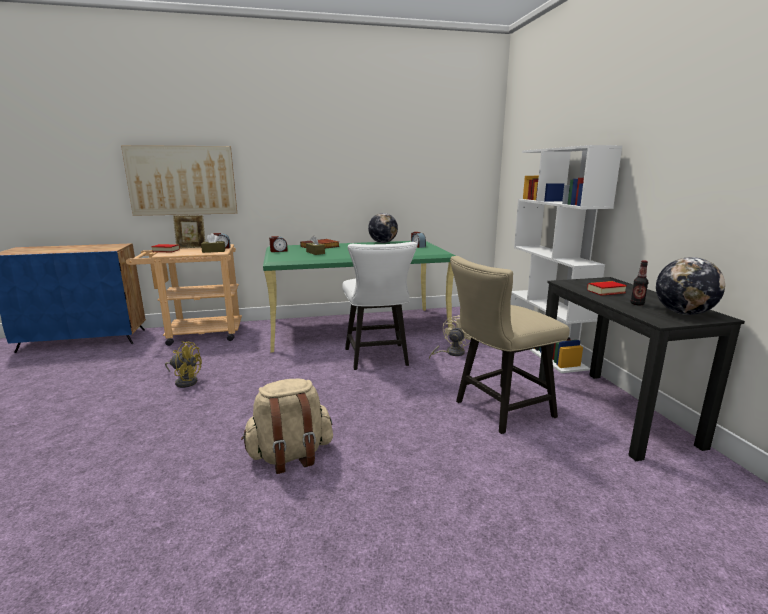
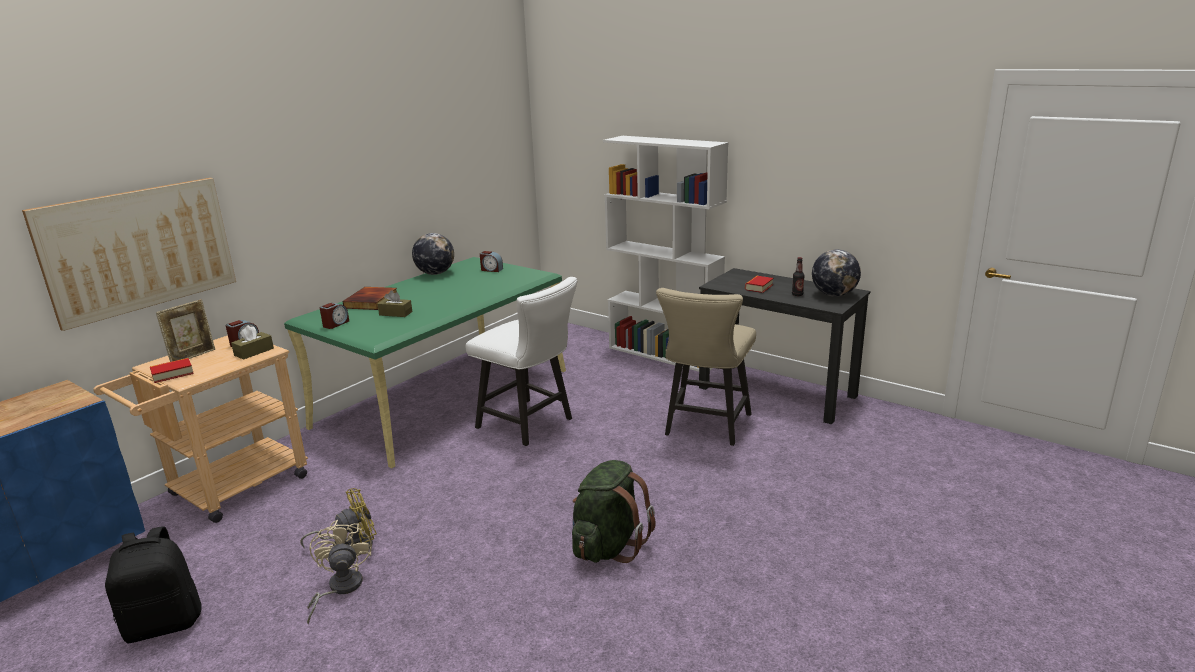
camera: 40 degrees left, 5 degrees up
(74, 378) = (164, 623): none -> black backpack
(290, 455) = (608, 546): beige backpack -> green backpack
(451, 353) = (591, 389): beige fan -> beige fan (339, 588)

